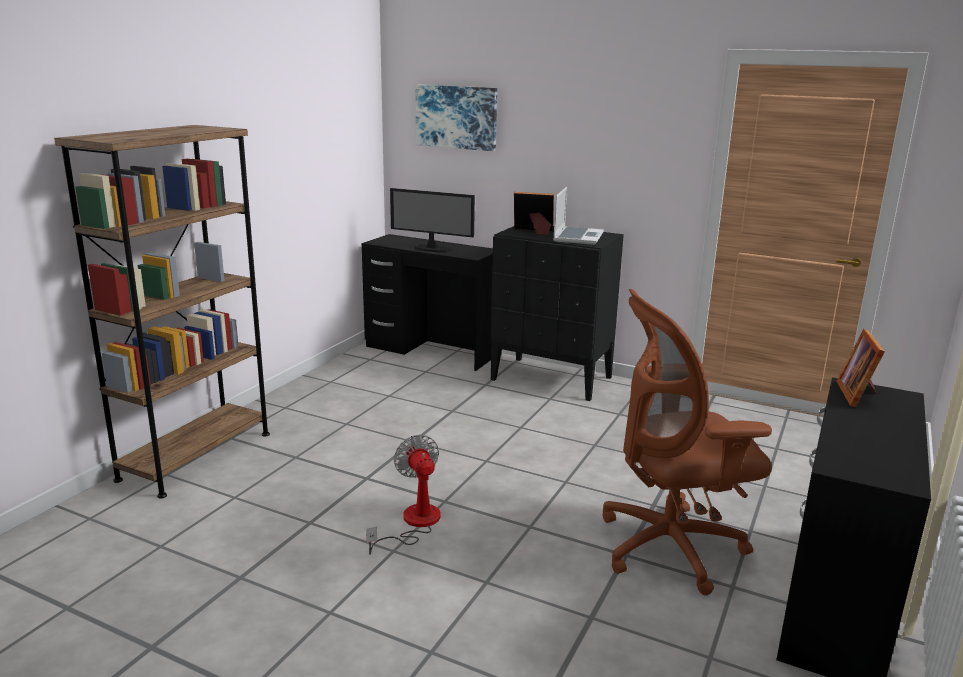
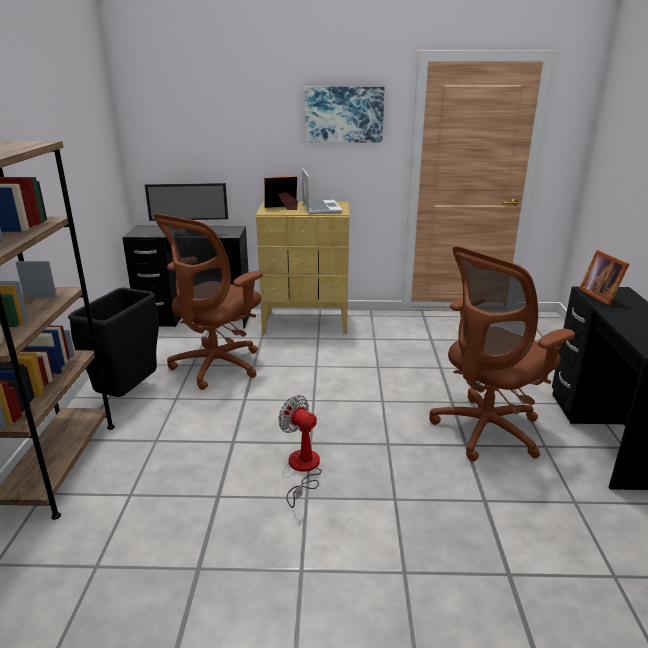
camera: 25 degrees left, 5 degrees up
(305, 408) = (128, 394): none -> black trash can
(418, 400) = (219, 363): none -> brown office chair
(456, 117) = (191, 116): picture -> picture (344, 114)
(551, 379) = (306, 322): black dresser -> beige dresser

